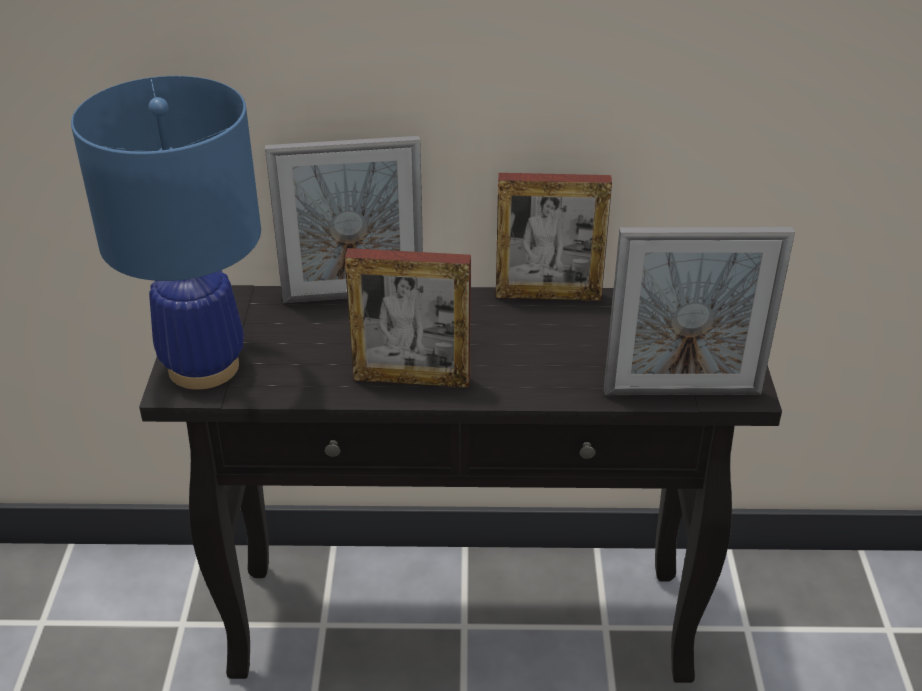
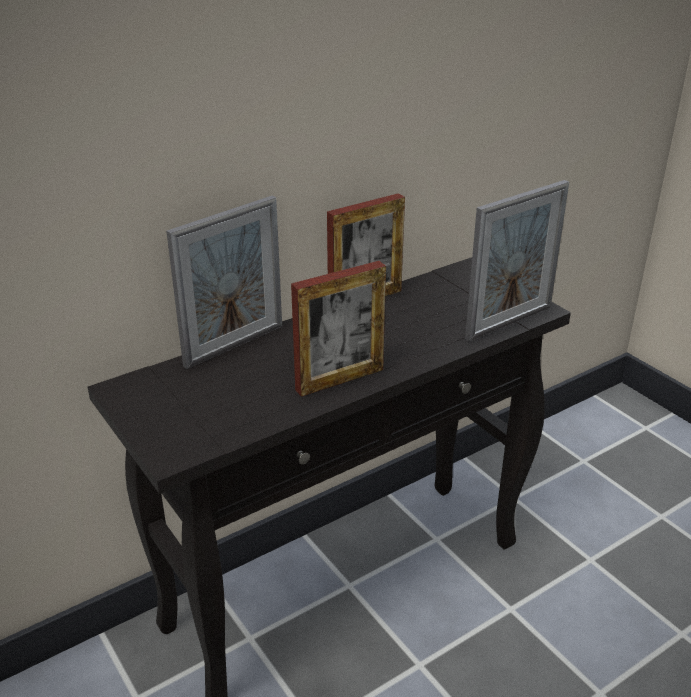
camera: 35 degrees left, 5 degrees down
(204, 367) = (178, 433): blue table lamp -> none

